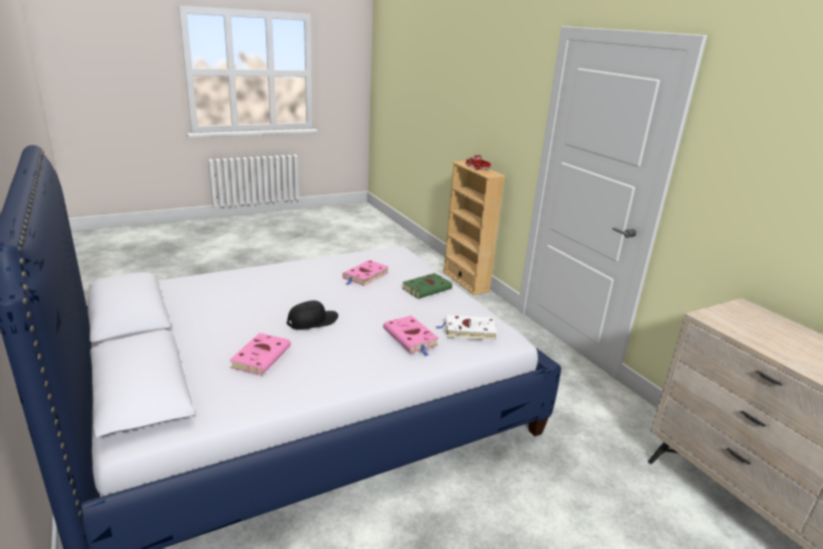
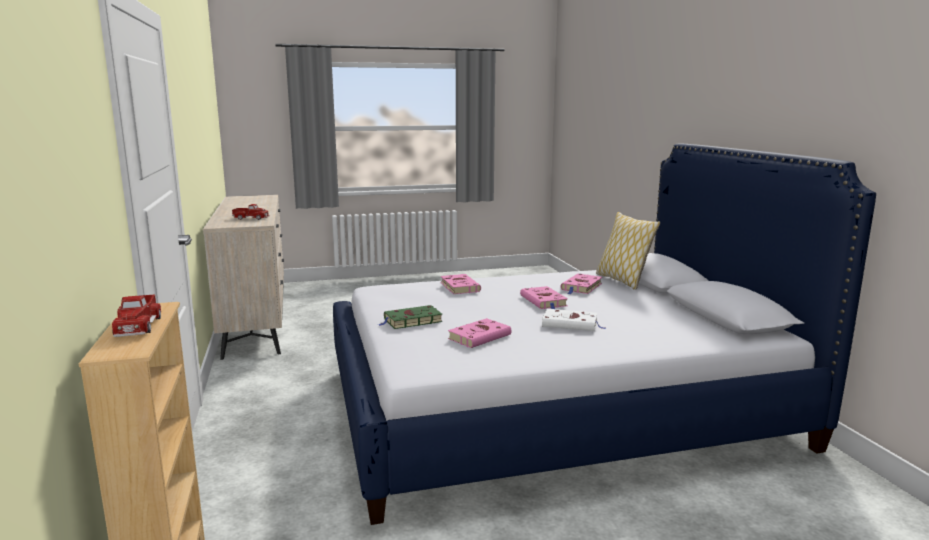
camera: 165 degrees left, 10 degrees down
(193, 381) = (623, 281): none -> pillow
(312, 321) = (544, 301): black cap -> pink book
(468, 331) = (406, 288): white book -> white book (571, 324)
(767, 337) = (251, 218): none -> toy truck

